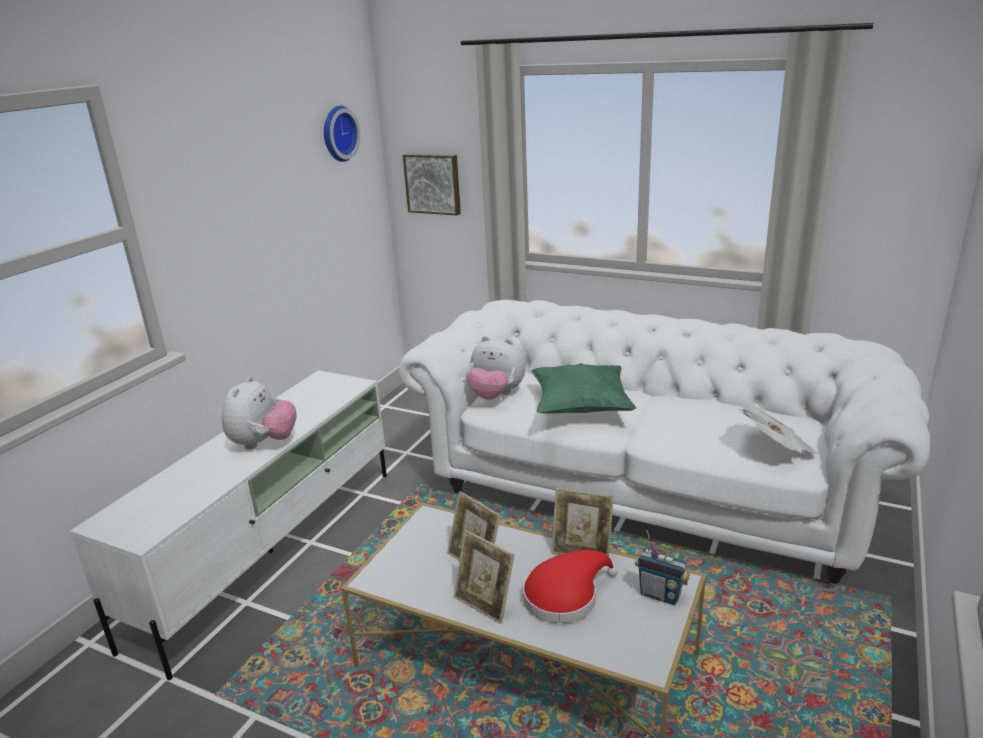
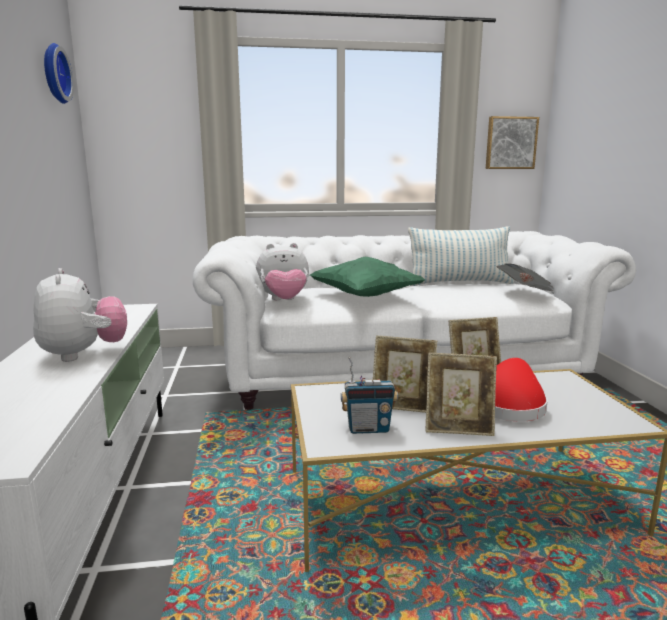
camera: 35 degrees left, 10 degrees down
(433, 183) = (141, 145): picture -> picture (510, 143)
(660, 595) = (566, 386): radio -> radio (368, 429)
(727, 405) = (459, 283): none -> pillow

